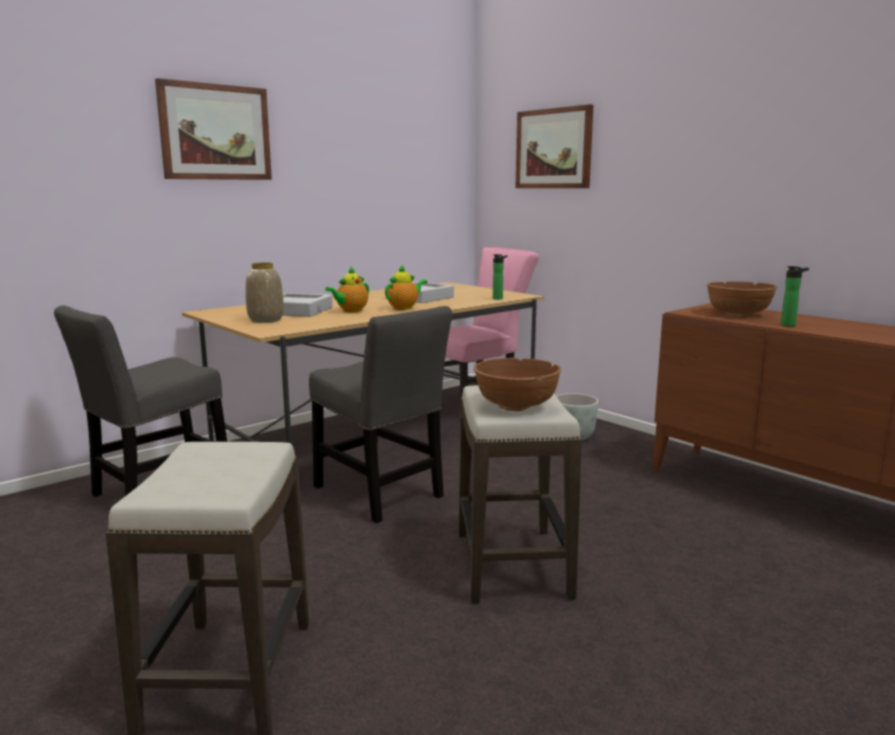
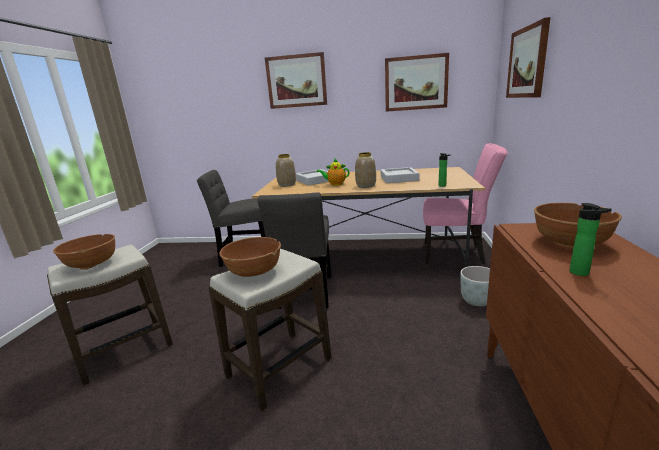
camera: 50 degrees right, 5 degrees up
(219, 473) = (92, 264): none -> brown bowl
(392, 159) = (416, 83): none -> picture
(404, 308) = (365, 186): teapot -> vase

